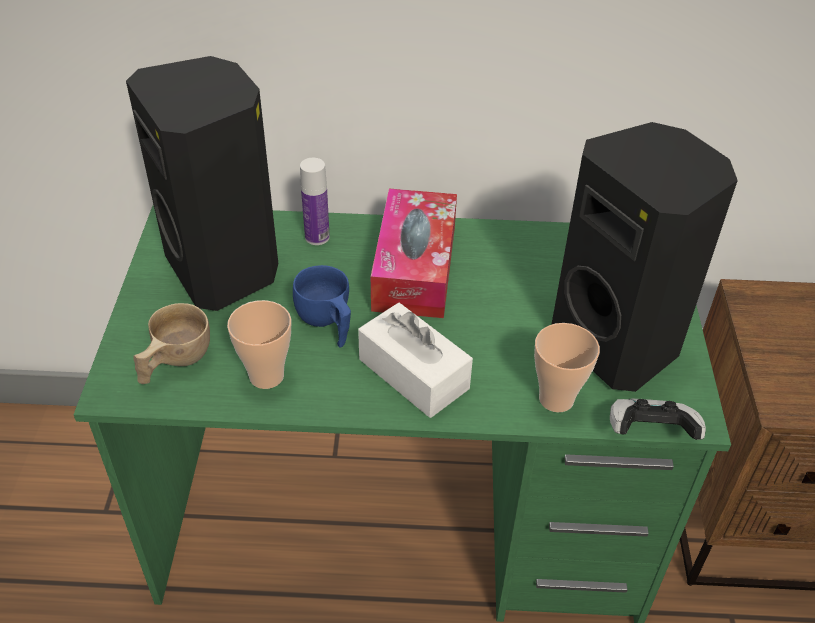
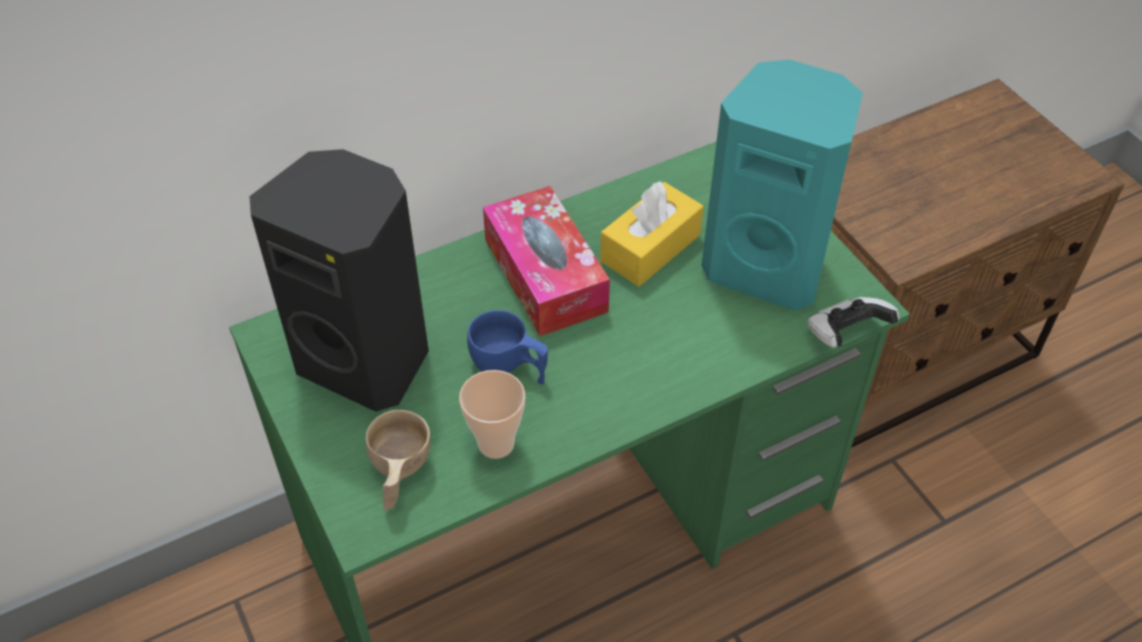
camera: 30 degrees left, 5 degrees up
(317, 237) = (429, 285): bottle -> none
(413, 374) = (623, 377): white tissue box -> none
(521, 284) = (650, 248): none -> yellow tissue box
(556, 399) = (755, 341): cup -> none
(618, 342) = (767, 266): black speaker -> turquoise speaker

